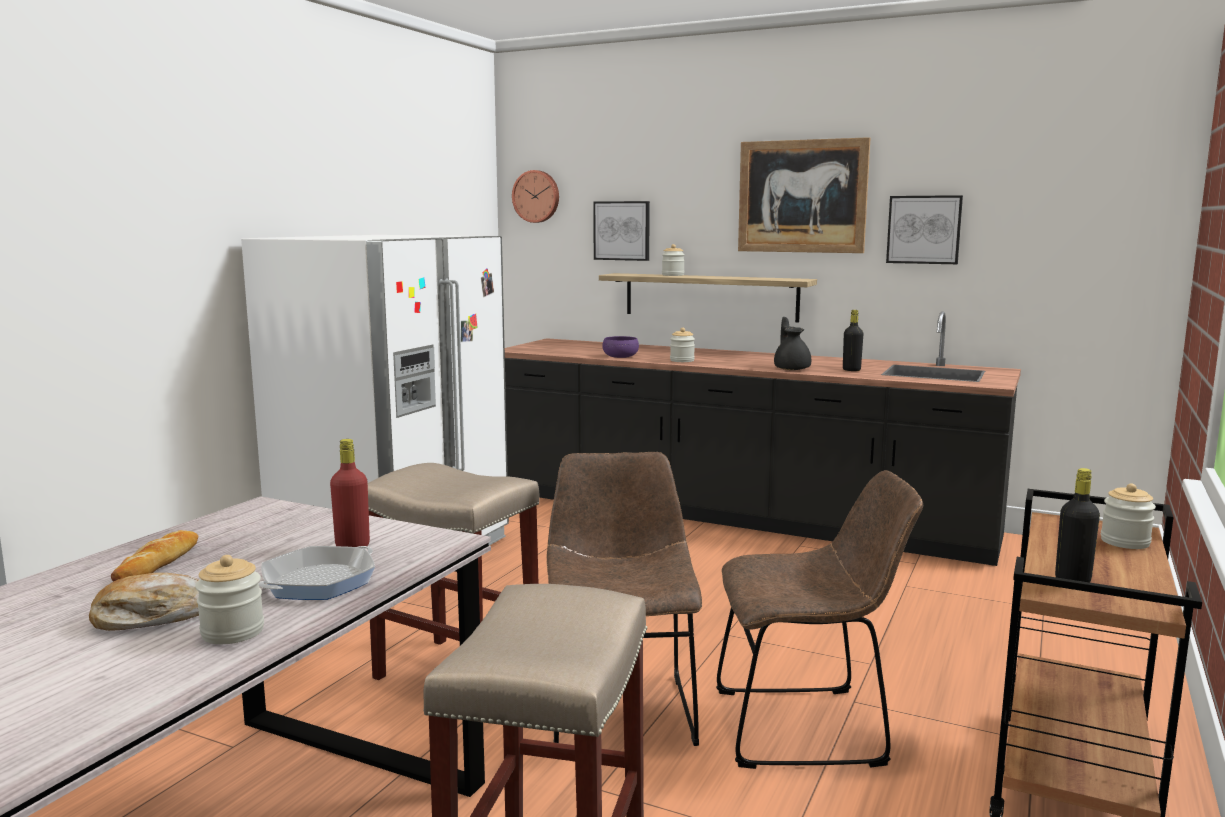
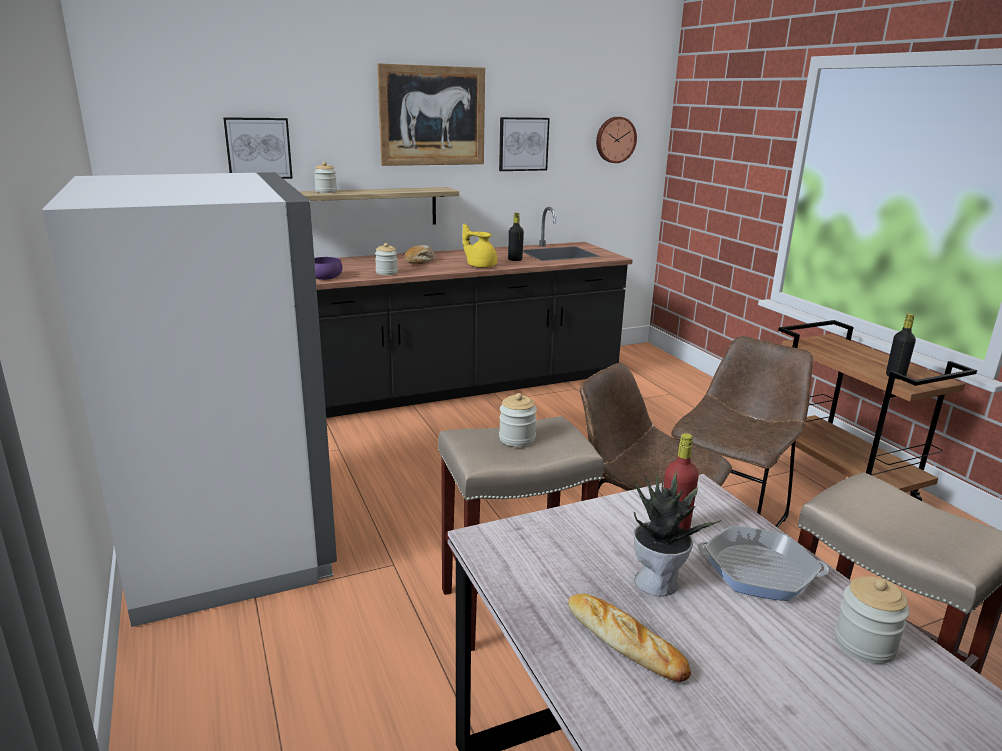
camera: 50 degrees left, 10 degrees up
(153, 617) = (797, 680): bread -> bread (420, 261)
(257, 556) = (658, 582): none -> potted plant
(319, 582) = (759, 571): frying pan -> frying pan turned 60 degrees counterclockwise
(536, 196) = (143, 110): wall clock -> wall clock (615, 139)
(791, 369) = (480, 266): black teapot -> yellow teapot
(1125, 542) = (848, 346): jar -> jar (517, 439)

